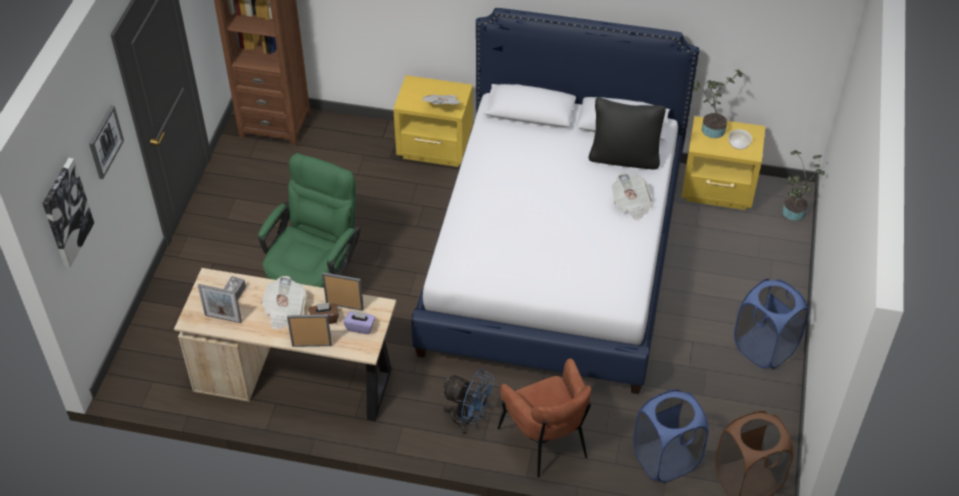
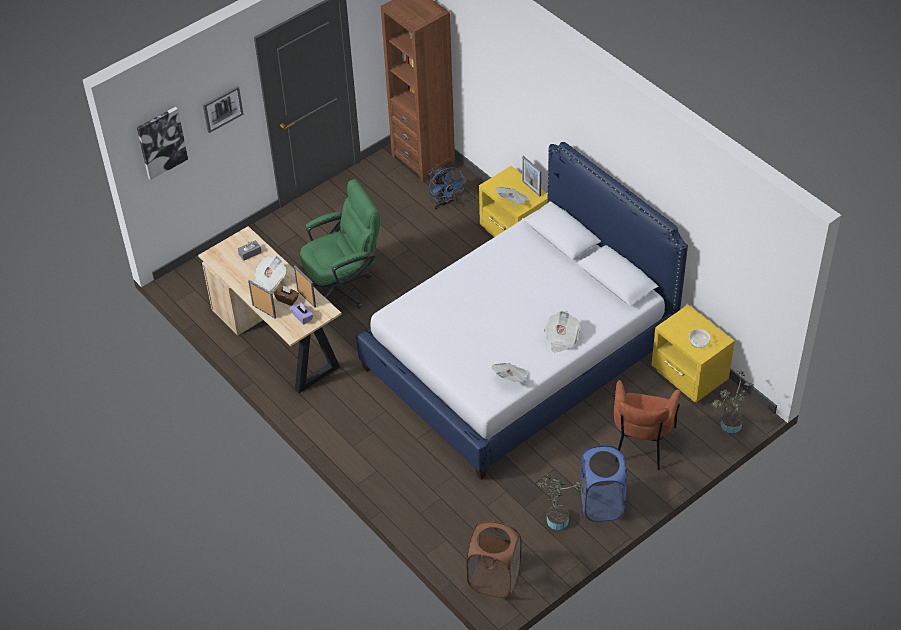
camera: 40 degrees right, 0 degrees up
(223, 318) = (230, 265): picture frame -> picture frame (531, 188)
(468, 419) = (356, 427): blue fan -> blue fan (445, 203)
(546, 440) = (391, 471): brown armchair -> brown armchair (641, 443)
(624, 158) = (592, 304): black pillow -> none
(626, 267) = (511, 378): none -> newspaper
(665, 459) = (455, 531): blue laundry basket -> none
(710, 129) = (689, 320): potted plant -> potted plant (556, 518)

